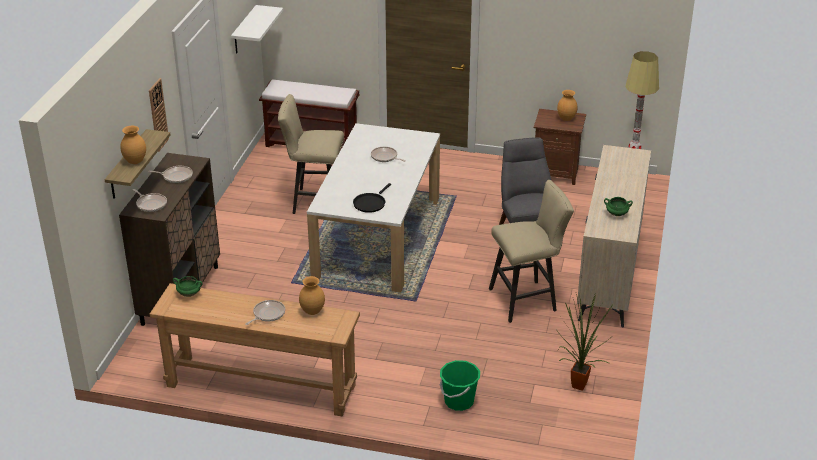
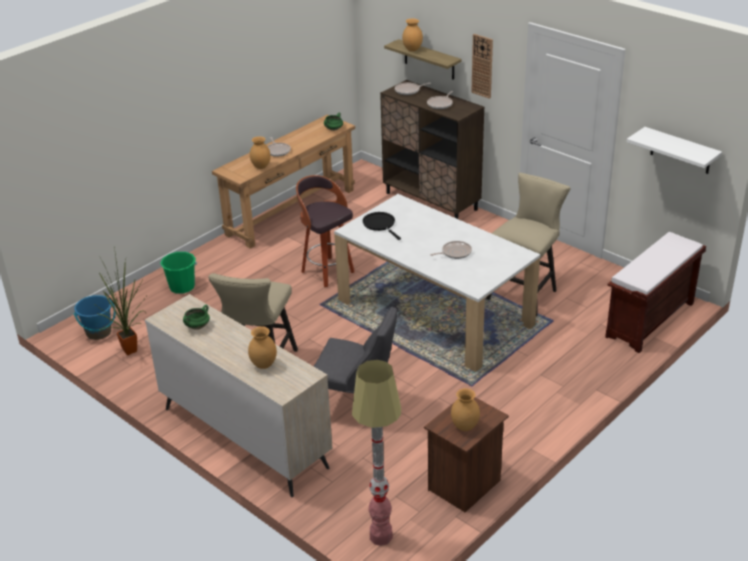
camera: 120 degrees right, 0 degrees up
(360, 316) = (326, 271): none -> stool
(575, 421) = (99, 332): none -> blue bucket
(623, 170) = (263, 365): none -> brown vase

